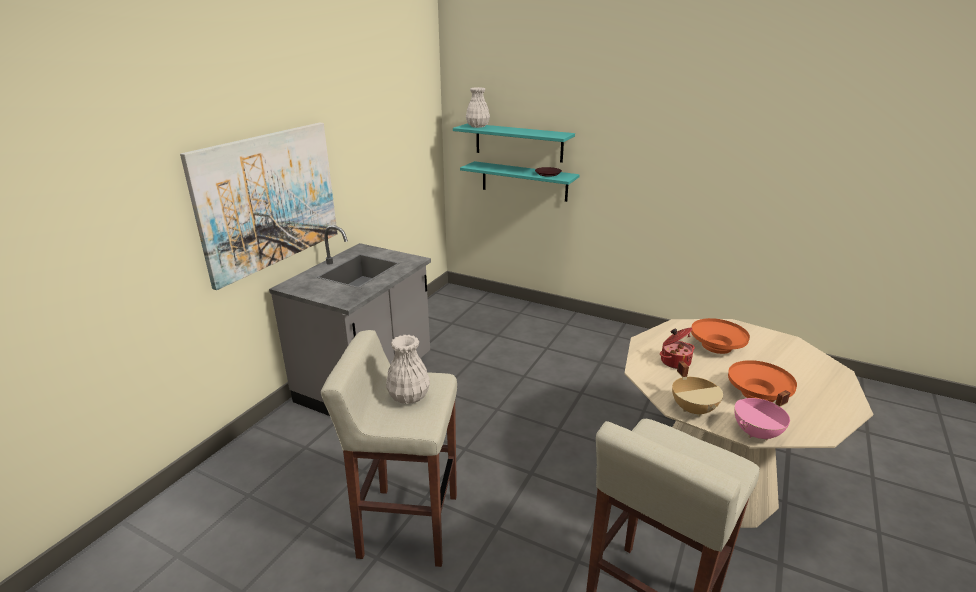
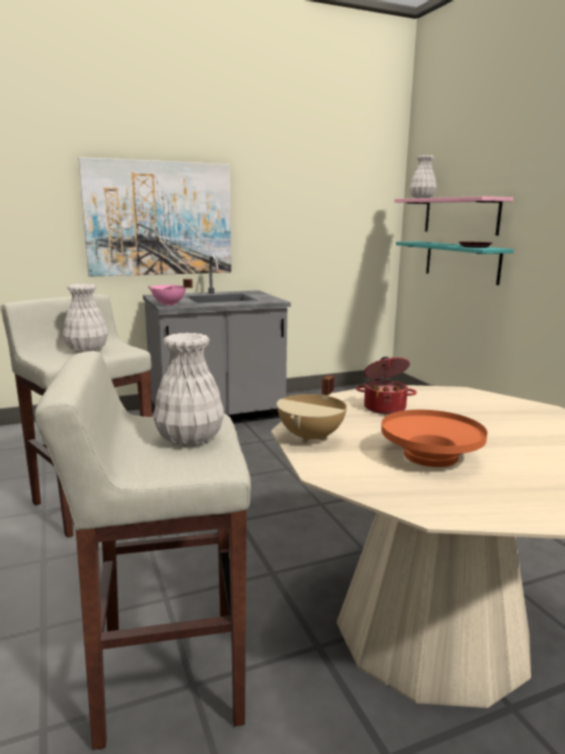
camera: 40 degrees right, 10 degrees down
(518, 142) = (460, 216): turquoise shelf -> pink shelf
(684, 452) = (191, 439): none -> white vase
(717, 346) = (474, 415): orange bowl -> none
(757, 433) = (339, 477): pink cooking pot -> pink cooking pot (169, 304)

